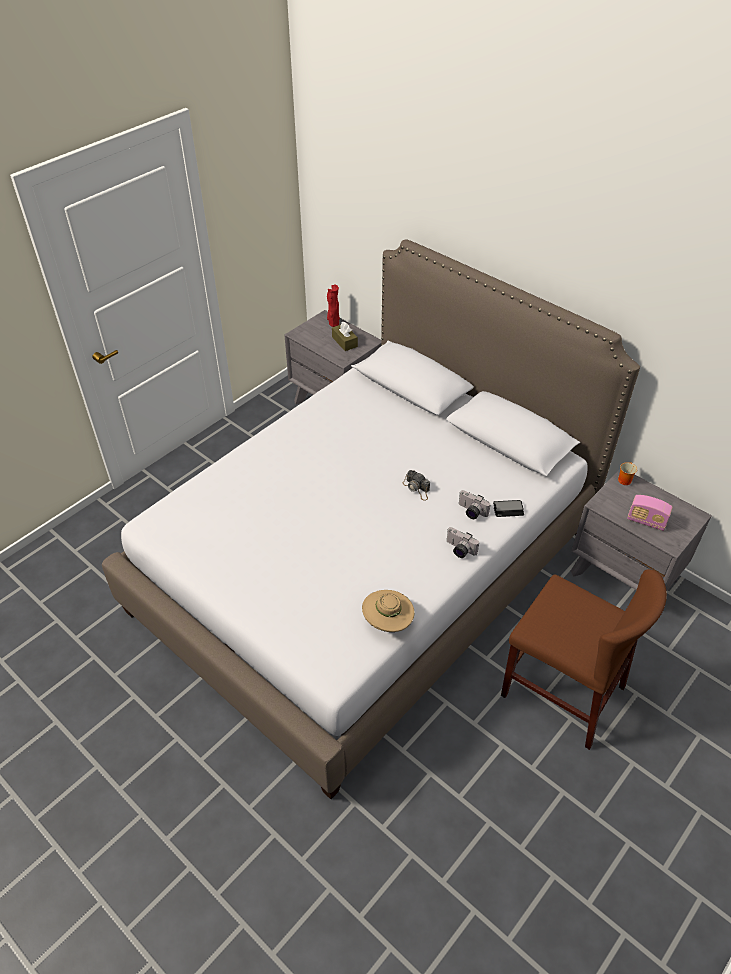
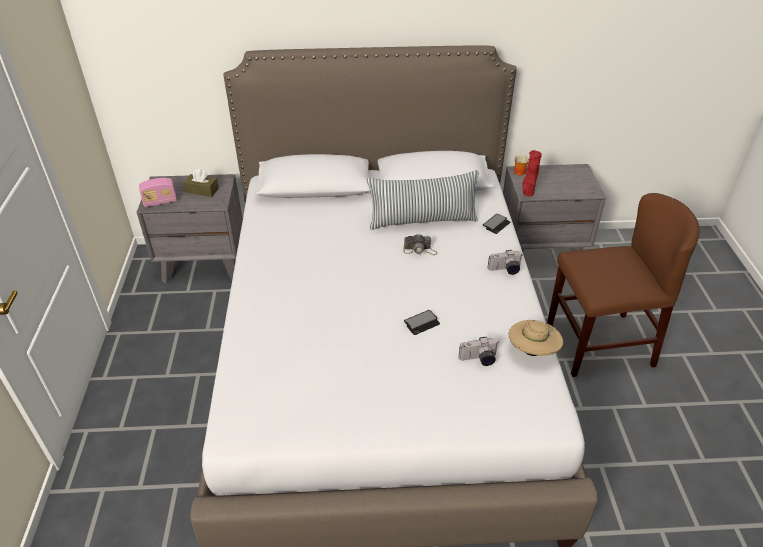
camera: 45 degrees left, 5 degrees down
(333, 324) = (173, 182): red vase -> red vase (527, 193)
(341, 542) = (422, 323): none -> phone
(453, 466) = (422, 220): none -> pillow
(471, 512) = (477, 241): camera -> camera (479, 359)
(646, 521) = (563, 188): radio -> radio (160, 202)

